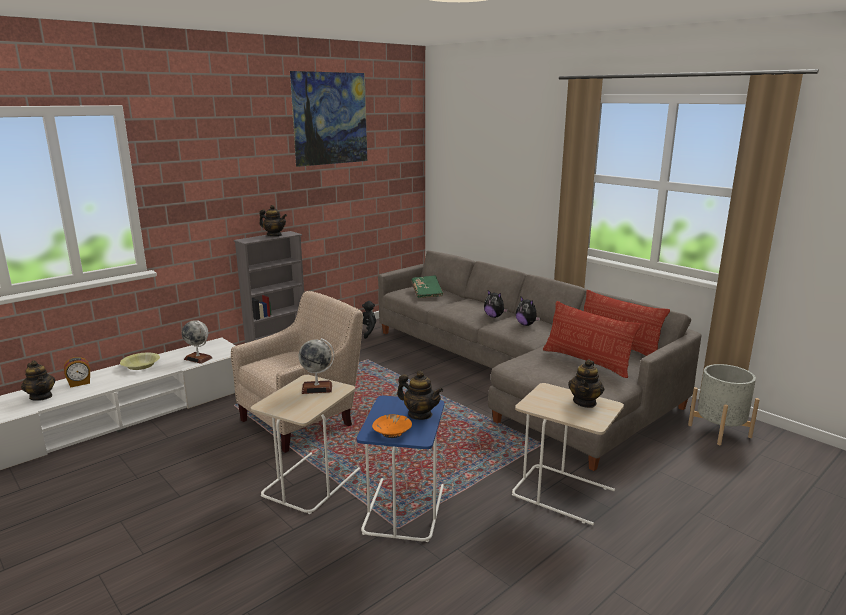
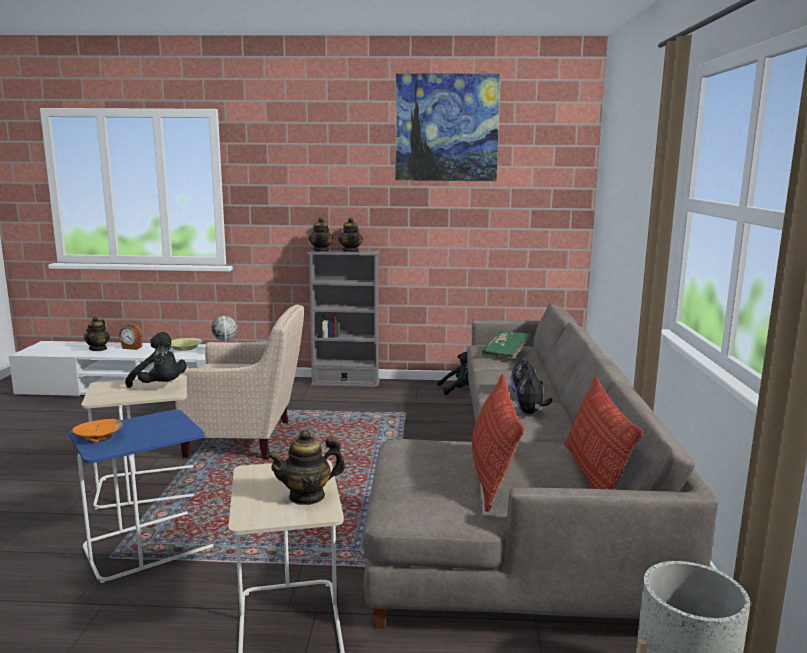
camera: 45 degrees right, 5 degrees down
(317, 388) = (160, 386): globe -> black plush toy
(420, 415) = (154, 435): teapot -> teapot (321, 250)

